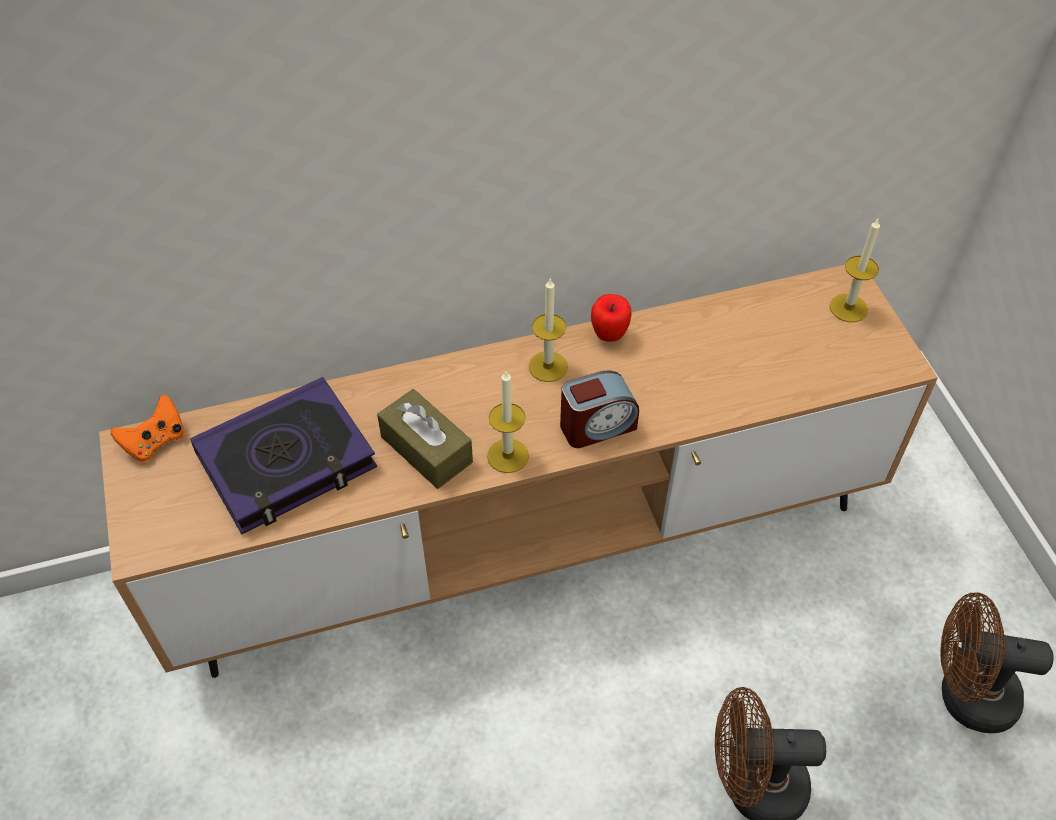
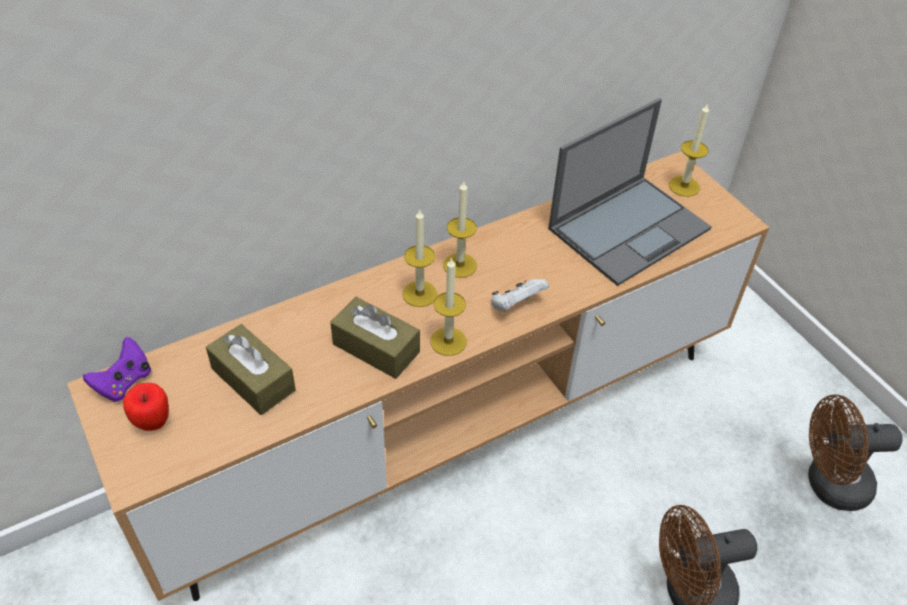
camera: 15 degrees left, 5 degrees down
(155, 441) = (124, 382): orange game controller -> purple game controller
(287, 462) = (253, 379): book -> brown tissue box
(492, 393) = (419, 294): none -> candle
(597, 426) = (516, 305): alarm clock -> white game controller
(609, 336) = (502, 234): apple -> apple (153, 424)
(763, 351) = (630, 228): none -> laptop

